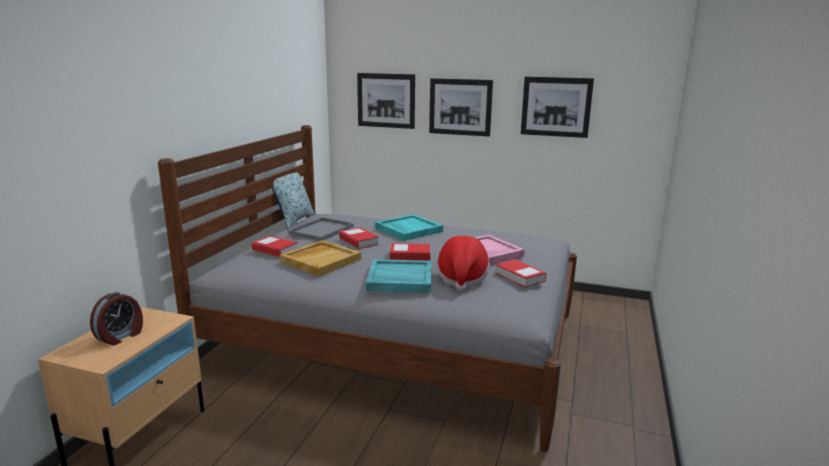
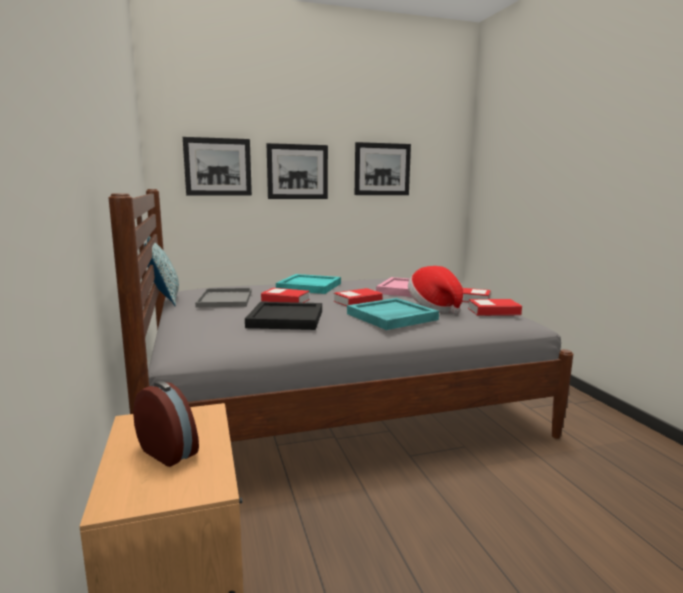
camera: 35 degrees left, 5 degrees down
(121, 336) = (169, 451): alarm clock -> alarm clock turned 45 degrees counterclockwise
(275, 250) = (213, 321): book -> book (493, 312)
(320, 260) = (285, 319): beige tray -> black tray

